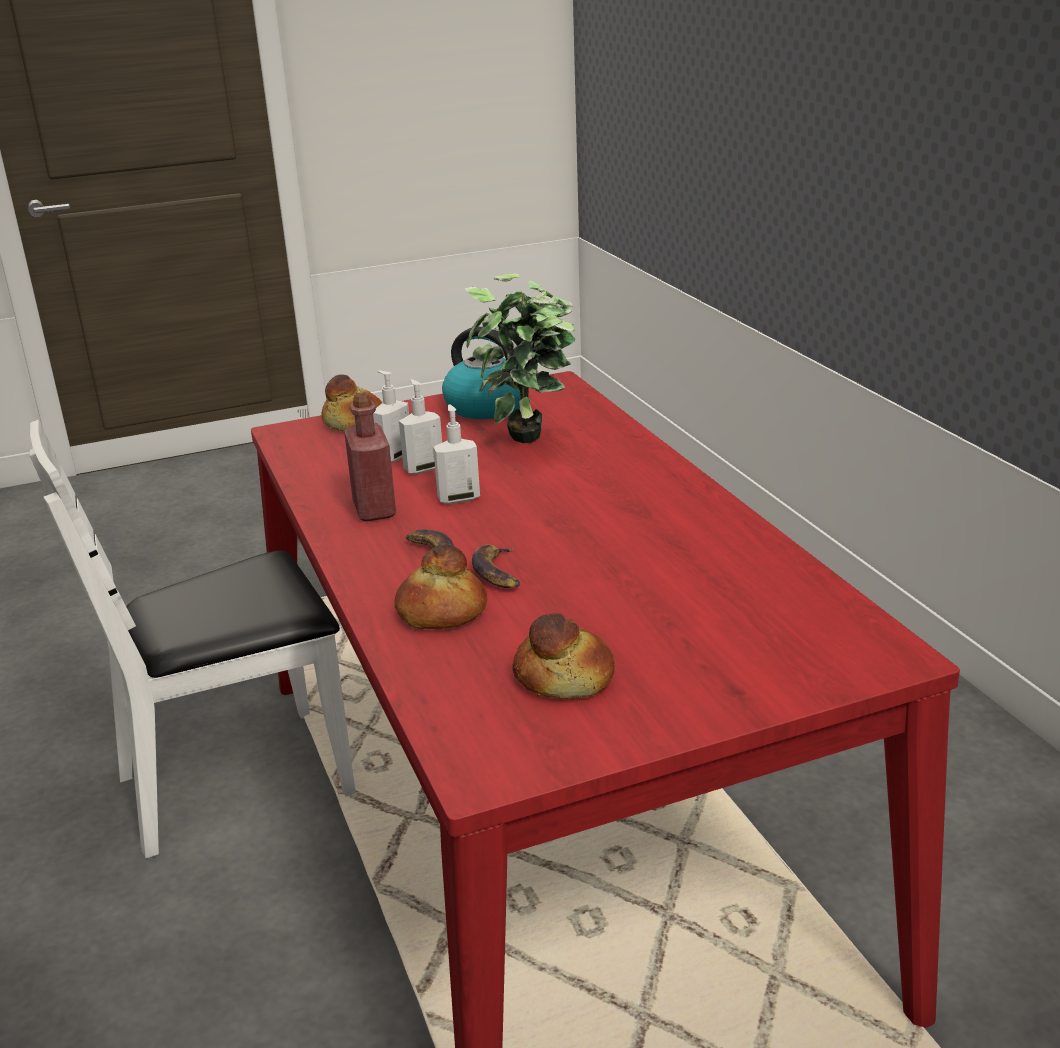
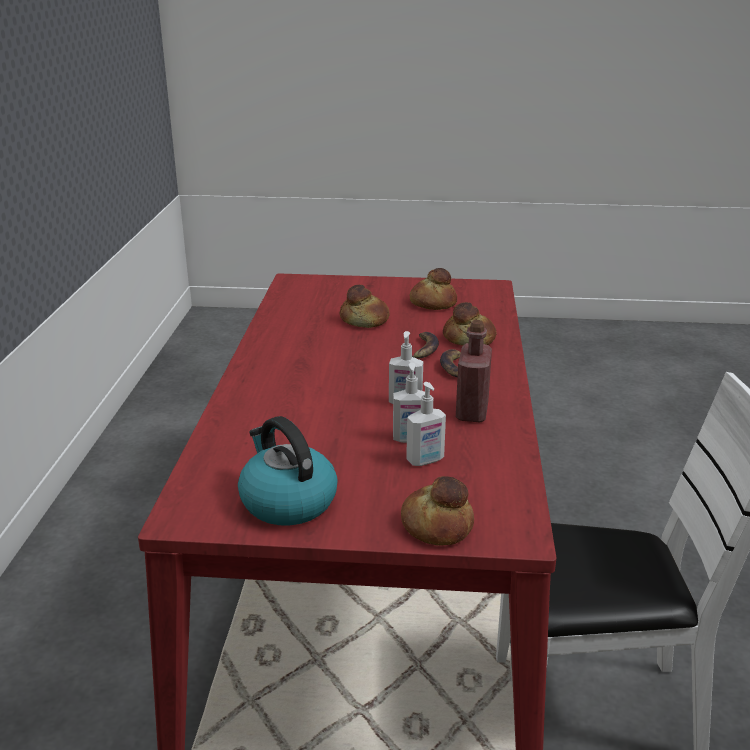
camera: 155 degrees left, 0 degrees up
(529, 447) = (307, 435): potted plant -> none
(640, 601) = (365, 320): none -> bread

